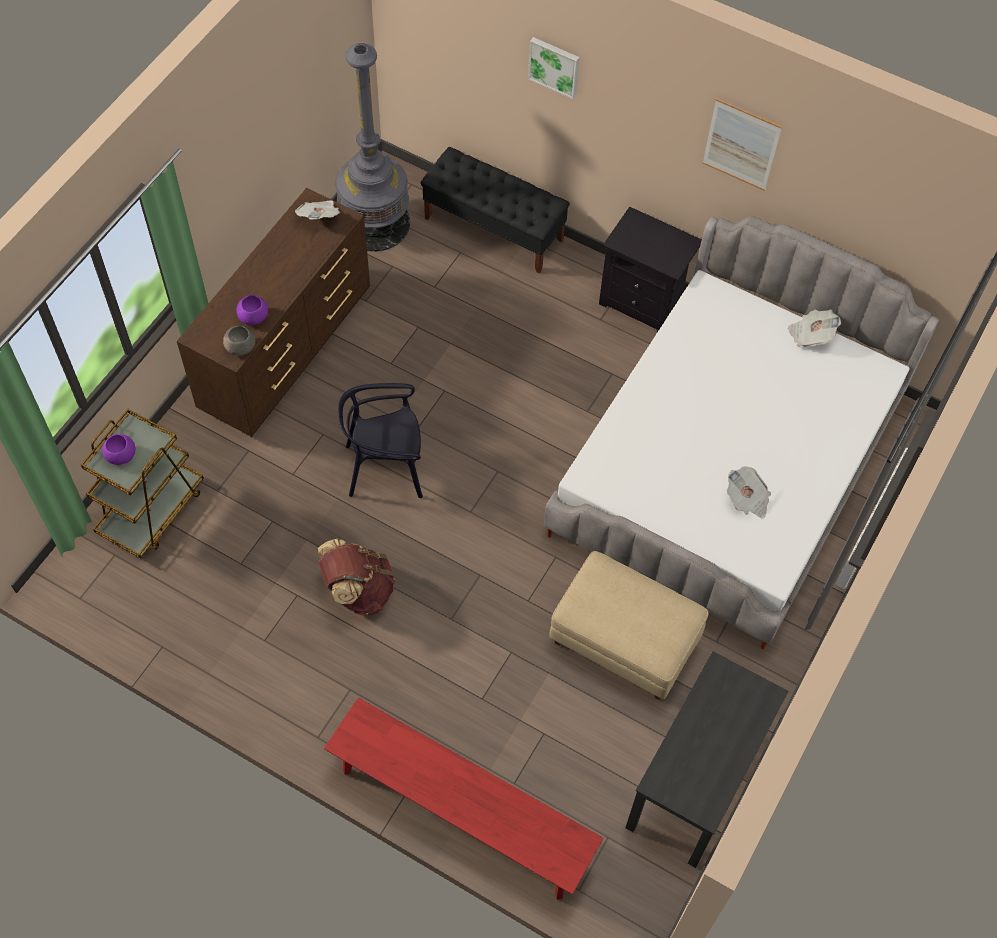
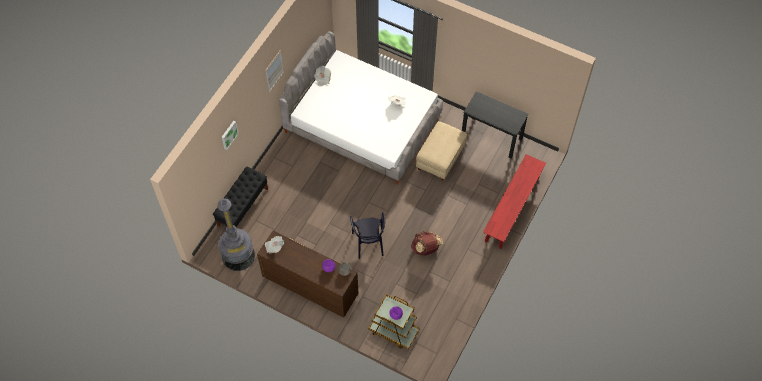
camera: 90 degrees left, 0 degrees up
(643, 302) = (283, 150): black nightstand -> none

